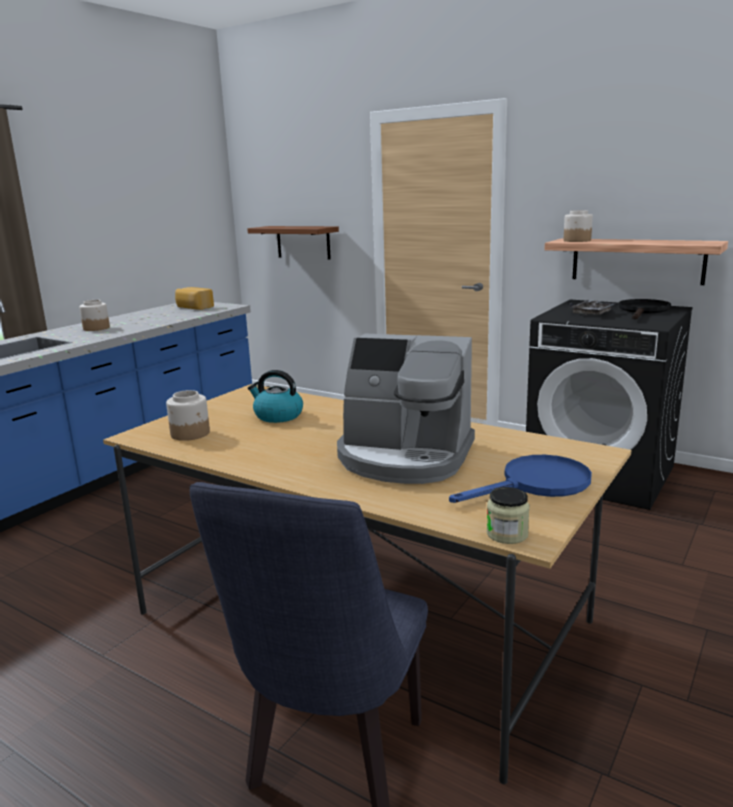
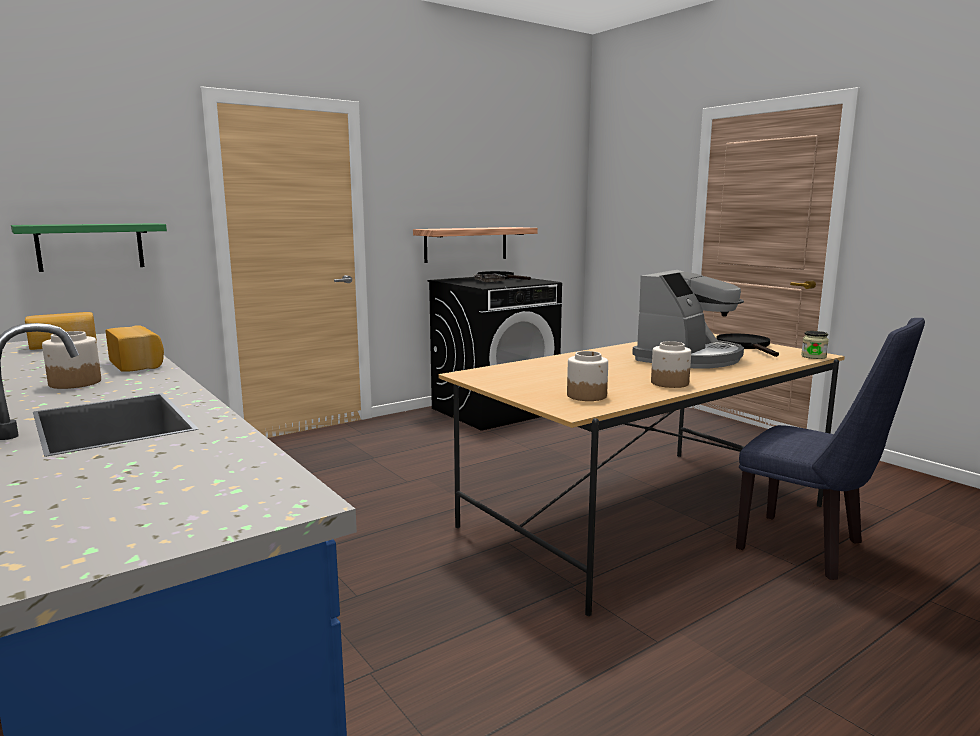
camera: 70 degrees left, 5 degrees down
(145, 325) = (138, 364): none -> bread
(277, 416) = (563, 373): kettle -> none
(303, 242) = (90, 246): brown shelf -> green shelf
(536, 484) = (746, 346): blue frying pan -> black frying pan
(576, 240) = (442, 229): jar -> jar (669, 383)

